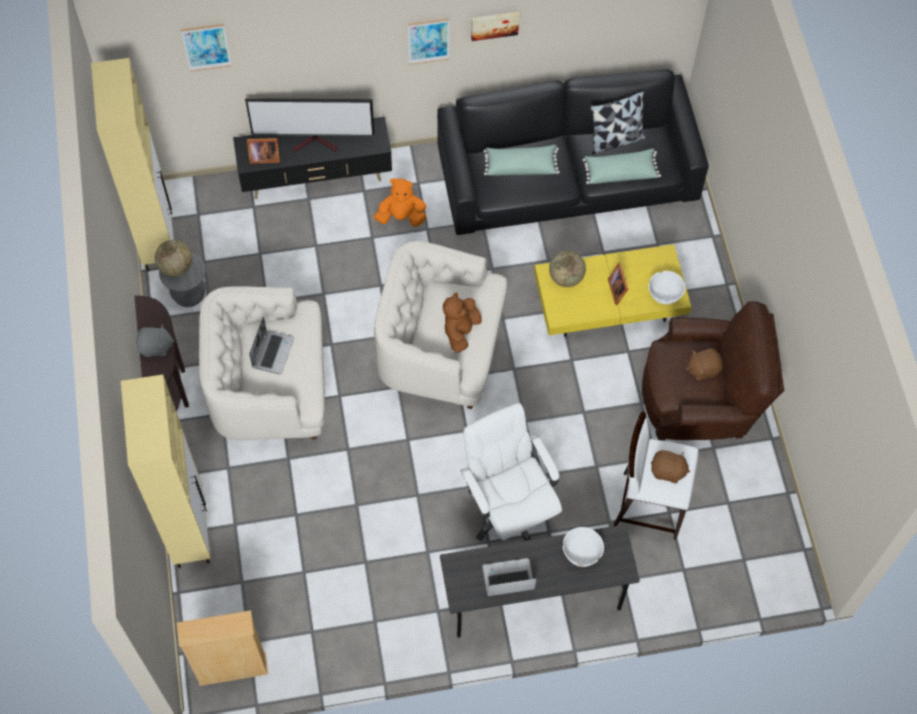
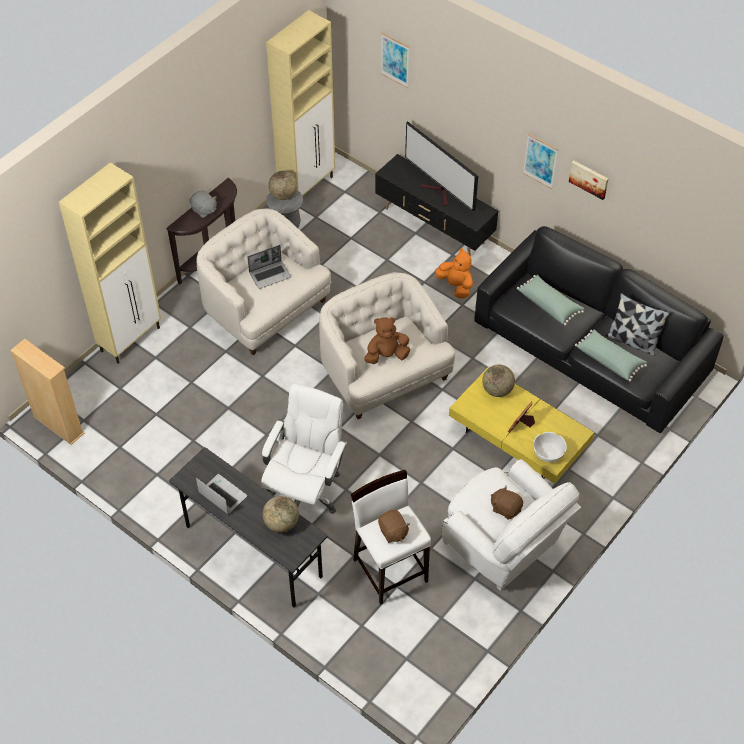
camera: 50 degrees right, 10 degrees down
(263, 157) = (400, 176): picture frame -> none
(581, 552) = (281, 523): white bowl -> globe
(701, 400) = (504, 545): brown armchair -> white armchair

